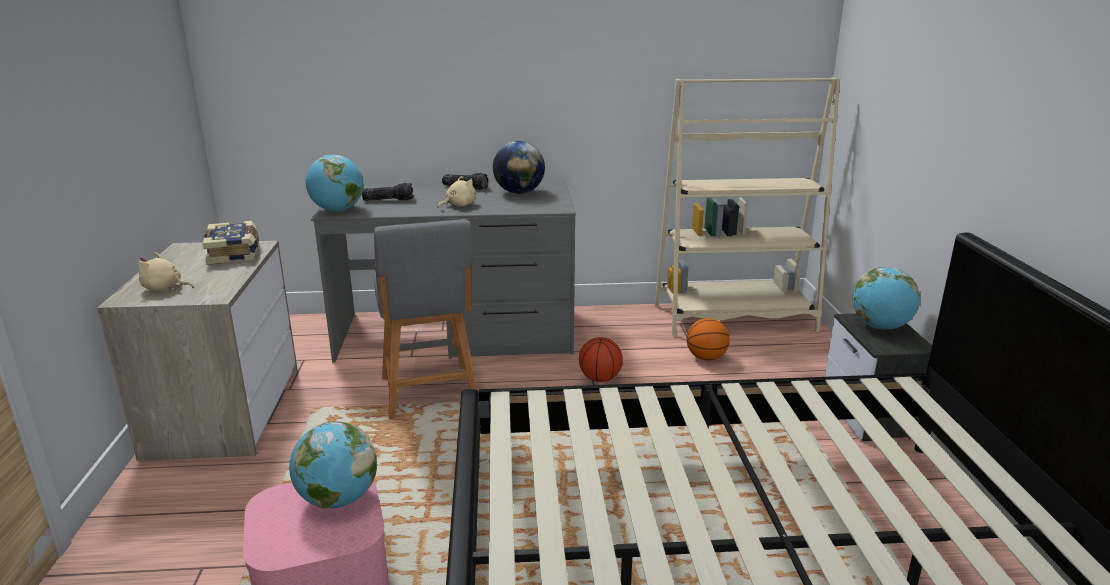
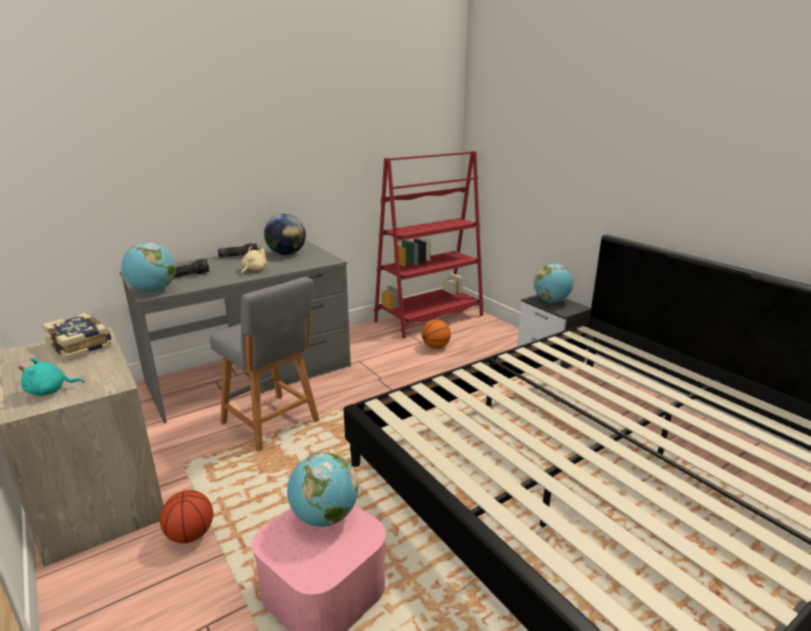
camera: 30 degrees left, 0 degrees up
(164, 289) = (50, 391): beige plush toy -> turquoise plush toy
(600, 379) = (383, 378): basketball -> basketball (190, 535)
(734, 318) = (429, 318): beige bookcase -> red bookcase

